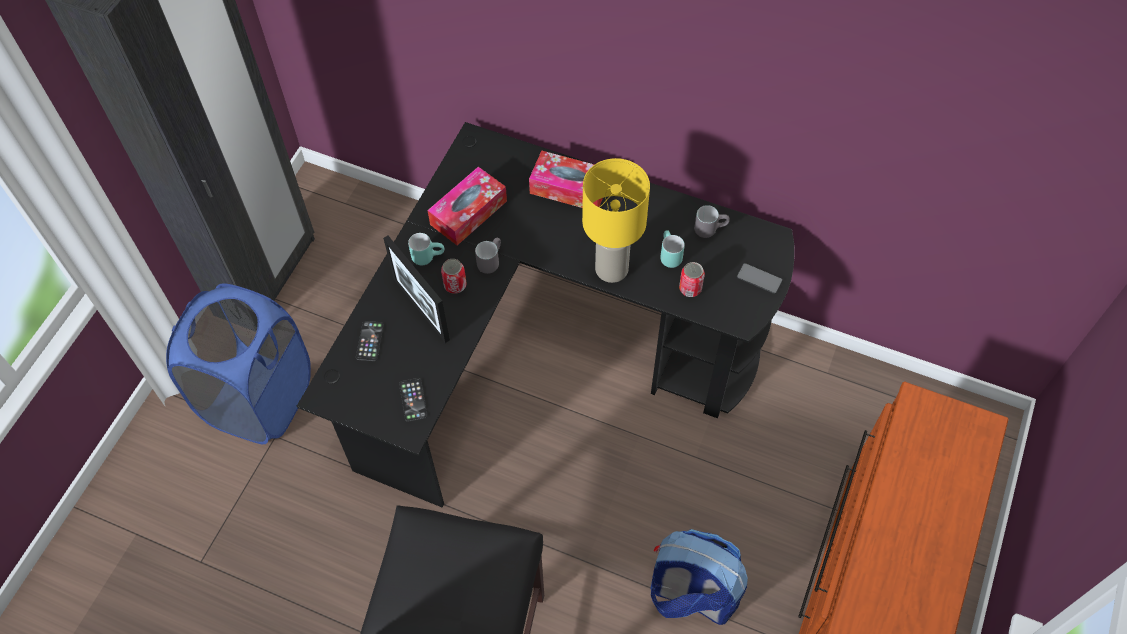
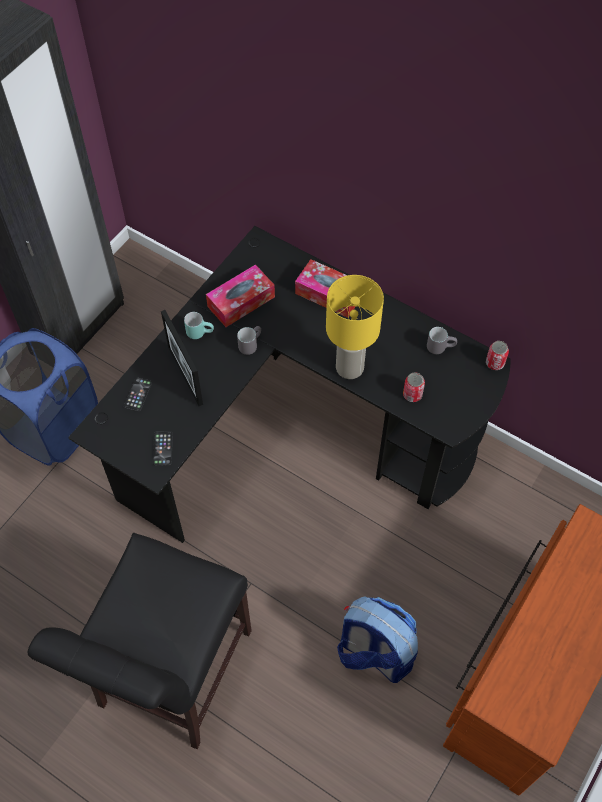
camera: 10 degrees right, 0 degrees up
(455, 285) = (217, 360): can -> can (495, 363)
(668, 255) = (399, 364): turquoise mug -> none
(759, 279) = (473, 396): phone -> none

